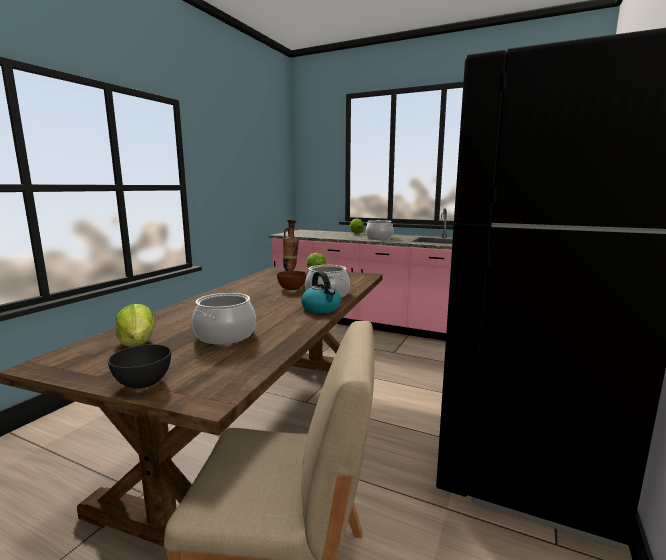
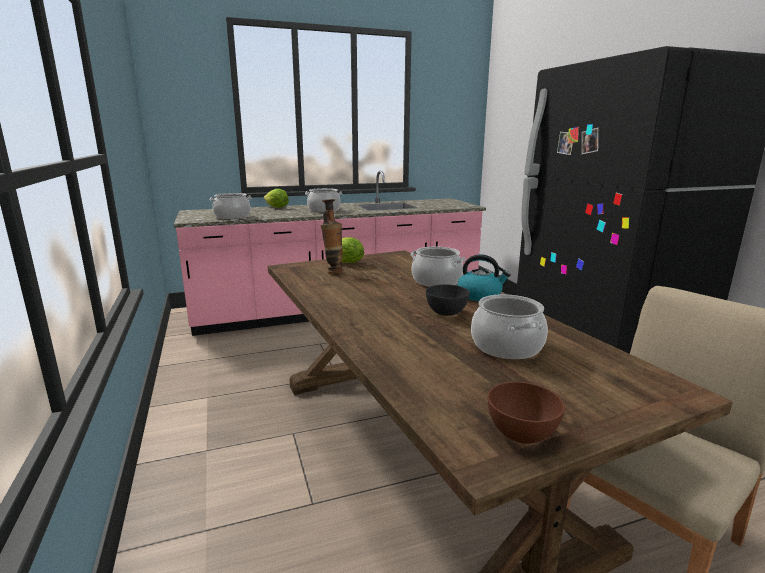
camera: 45 degrees left, 5 degrees up
(138, 343) = (473, 389): lettuce -> none
(142, 383) = (615, 412): grey bowl -> grey bowl (446, 313)
(291, 289) = (387, 285): brown bowl -> brown bowl (521, 434)
(309, 235) = (232, 217): none -> cooking pot

